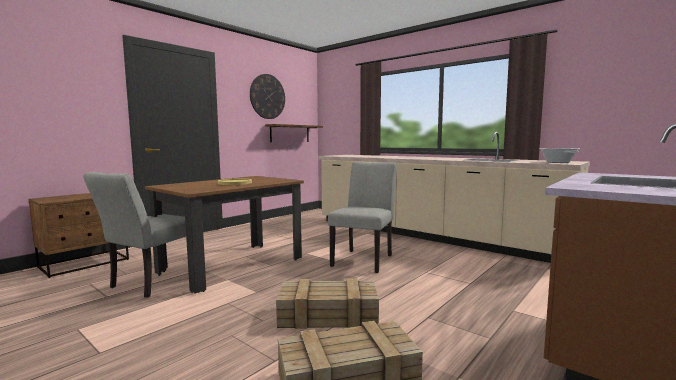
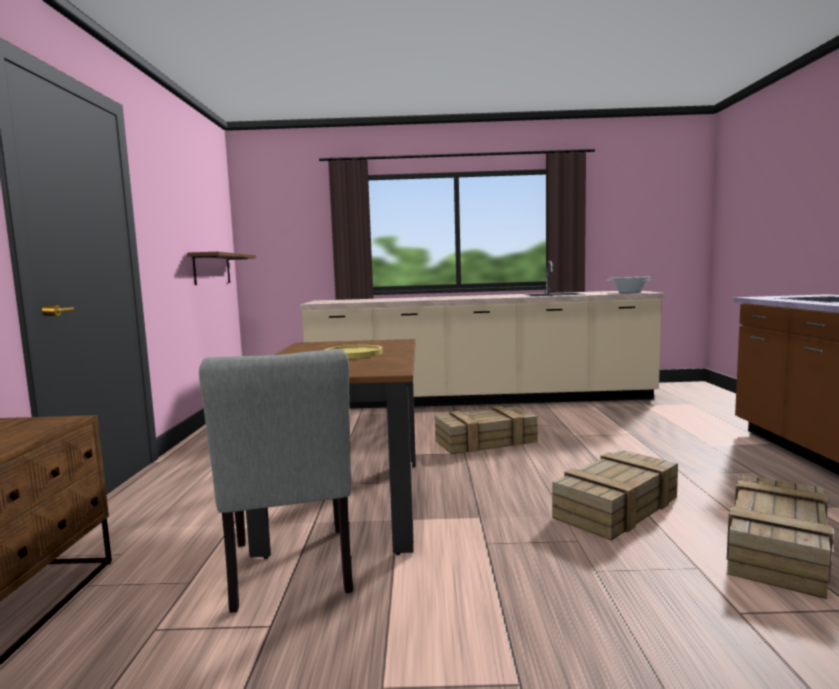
camera: 40 degrees left, 0 degrees up
(267, 96) = (186, 201): wall clock -> none
(364, 259) = (487, 441): grey chair -> crate

